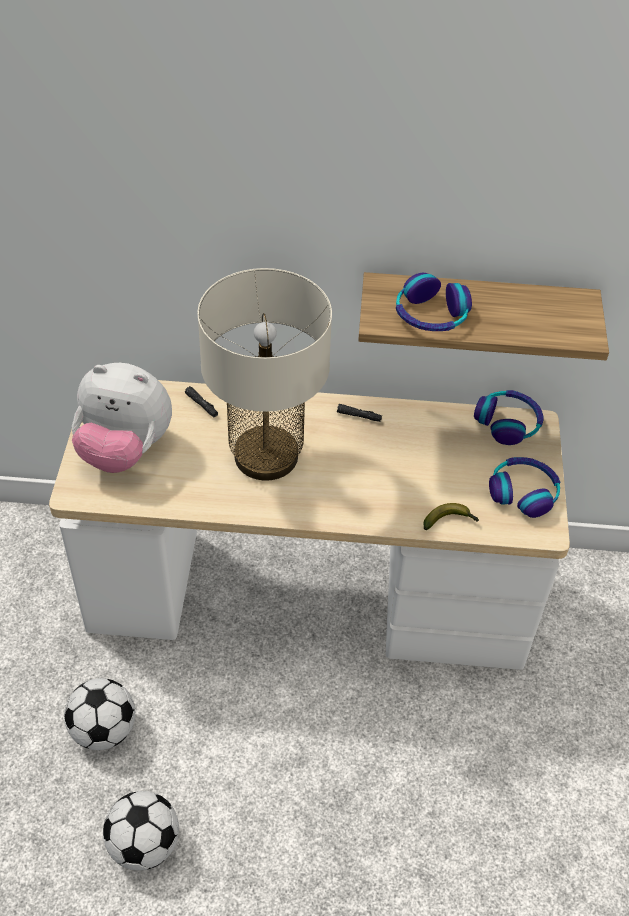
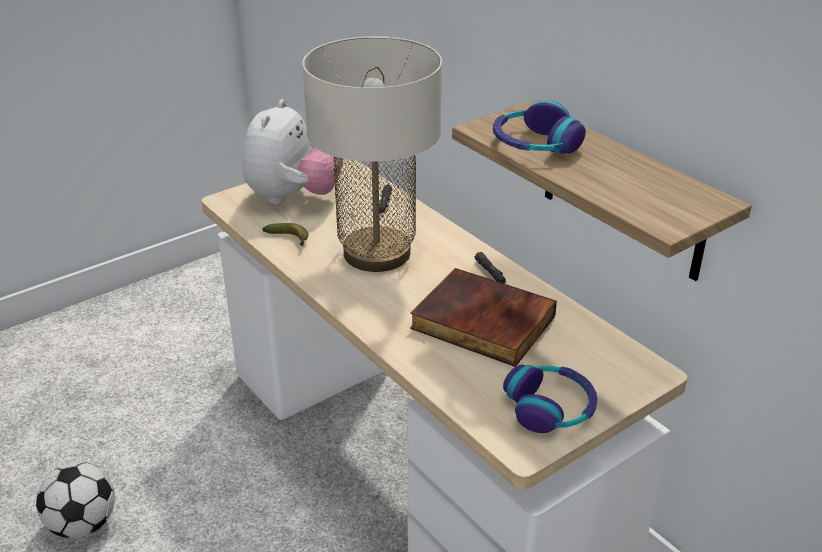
camera: 50 degrees right, 15 degrees down
(104, 730) = (164, 437): football -> none
(125, 450) = (293, 197): plush toy -> plush toy turned 135 degrees counterclockwise
(409, 462) = (481, 323): none -> book
(450, 521) = (447, 380): banana -> banana (290, 239)
(508, 423) = (621, 354): headphones -> none

